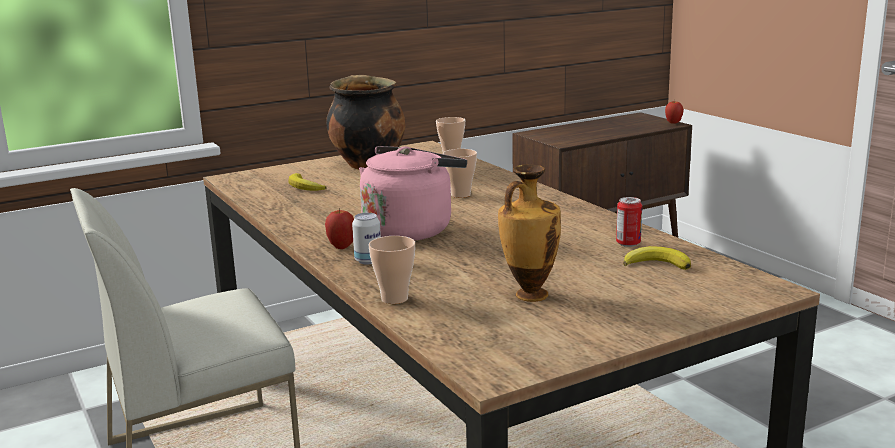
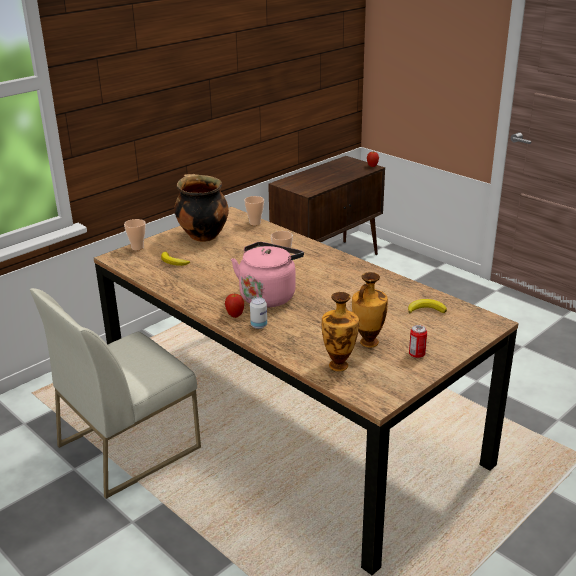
camera: 15 degrees left, 10 degrees up
(394, 299) = (293, 354): cup -> cup (137, 247)
(460, 318) = (339, 364): none -> vase
(628, 243) = (403, 294): can -> can (417, 354)

